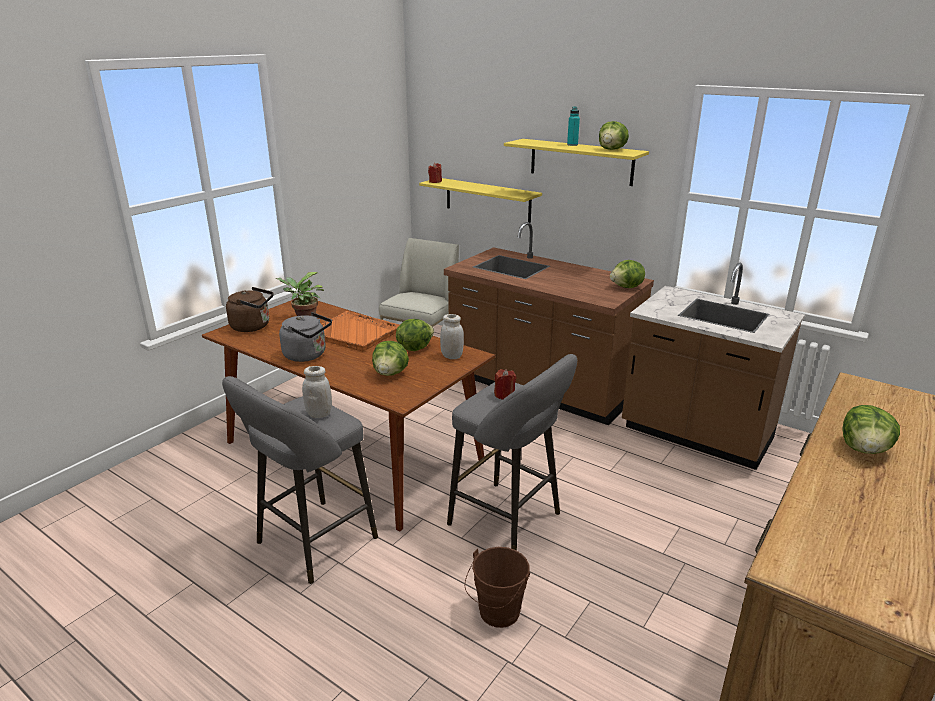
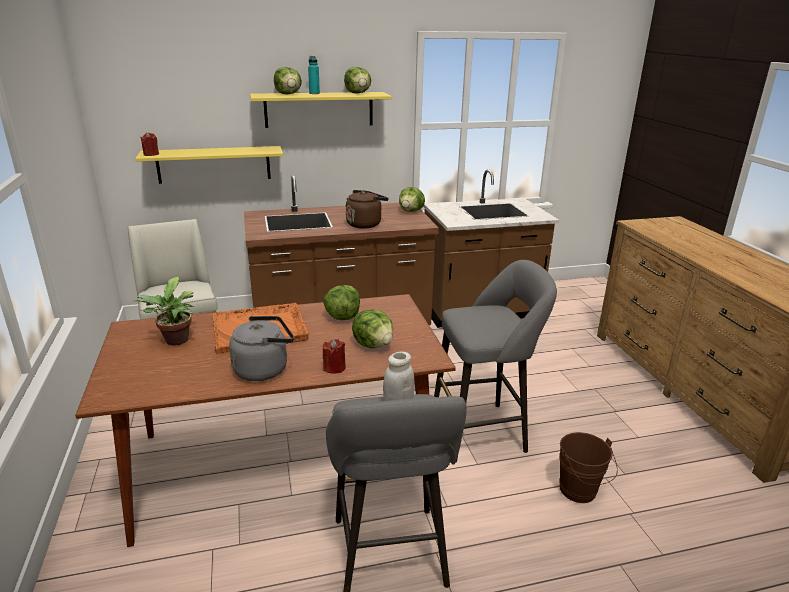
camera: 50 degrees left, 0 degrees up
(253, 326) = (129, 374): brown kettle -> brown kettle (365, 224)
(452, 356) = (385, 309): white jar -> none
(504, 395) = (479, 317): red candle -> red candle (334, 368)
(864, 450) = (709, 252): lettuce -> lettuce (288, 94)

